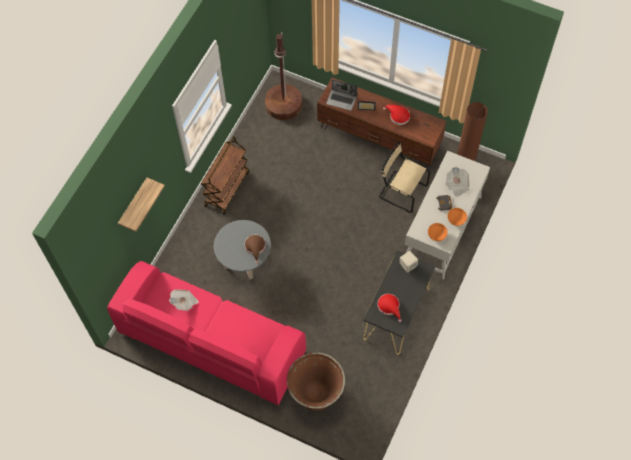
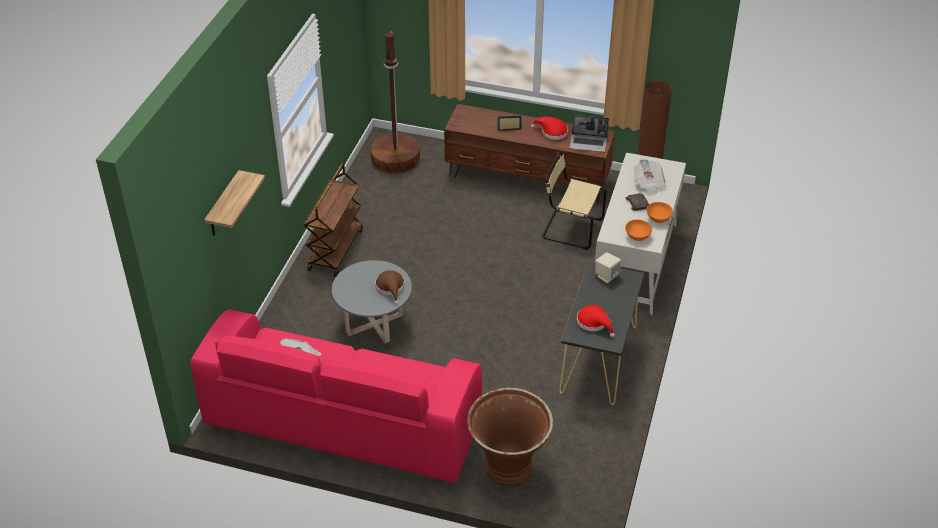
camera: 10 degrees left, 20 degrees down
(342, 100) = (476, 123): laptop -> laptop (588, 143)

